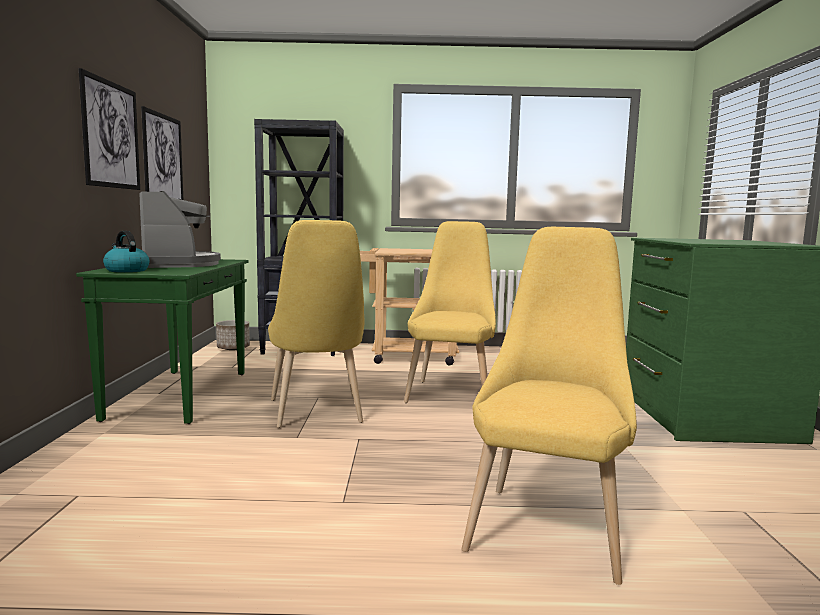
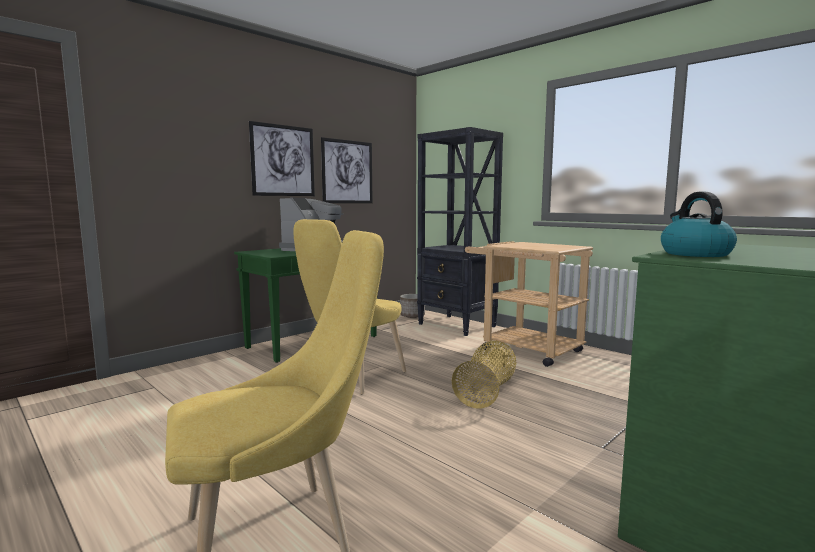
camera: 45 degrees right, 0 degrees up
(126, 270) = (261, 252): kettle -> kettle (694, 254)
(451, 392) = (487, 392): yellow chair -> basket

